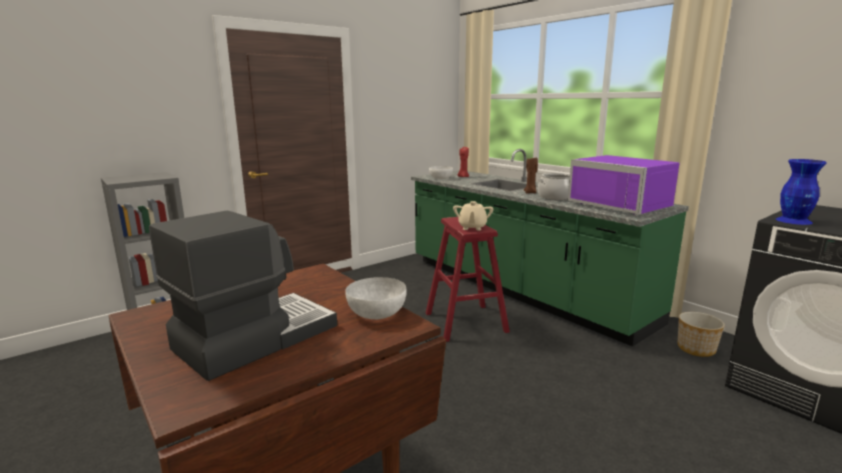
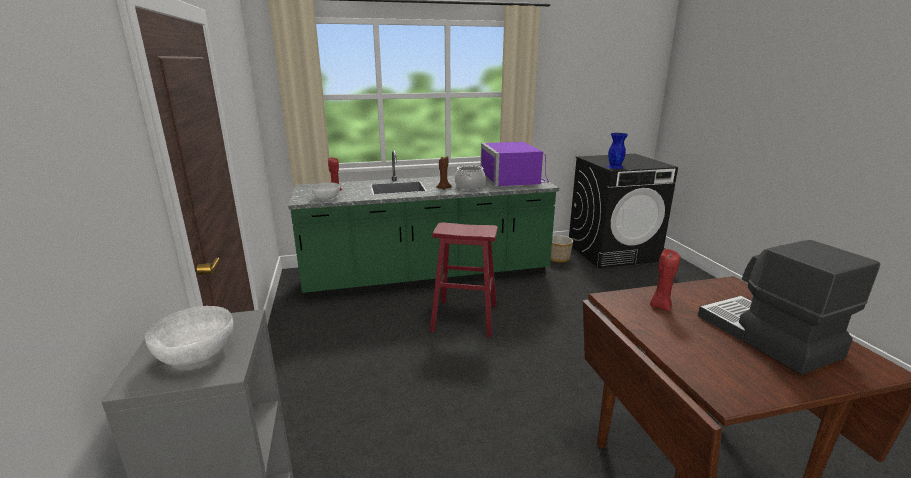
camera: 65 degrees left, 5 degrees up
(310, 289) = (660, 306): none -> red candle
(377, 313) = (714, 289): white bowl -> white bowl (198, 354)
(472, 227) = (480, 230): beige teapot -> none
(623, 205) = (514, 180): purple microwave -> purple microwave turned 90 degrees clockwise

